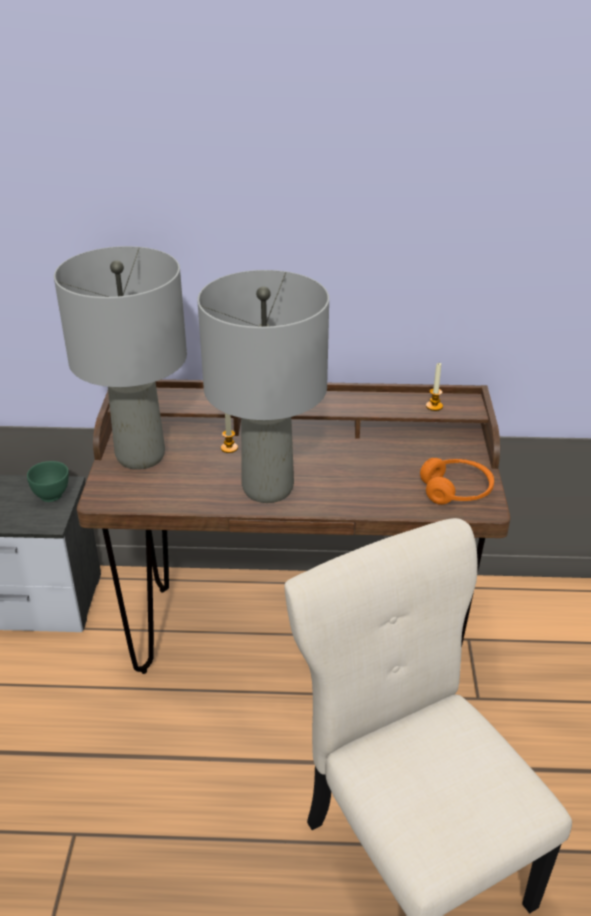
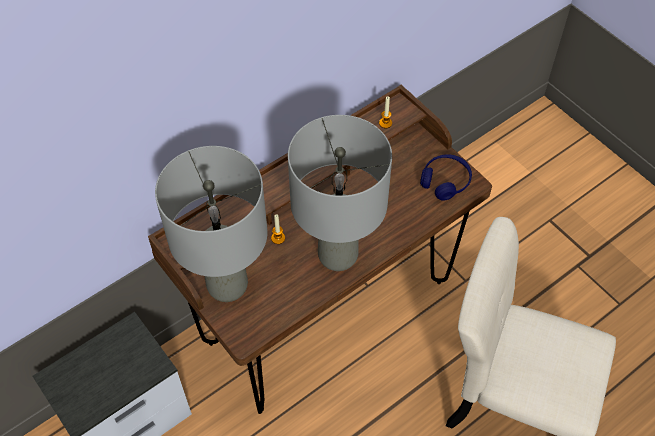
camera: 40 degrees left, 20 degrees up
(52, 495) = (130, 344): green bowl -> none
(456, 490) = (445, 181): orange headphones -> blue headphones

